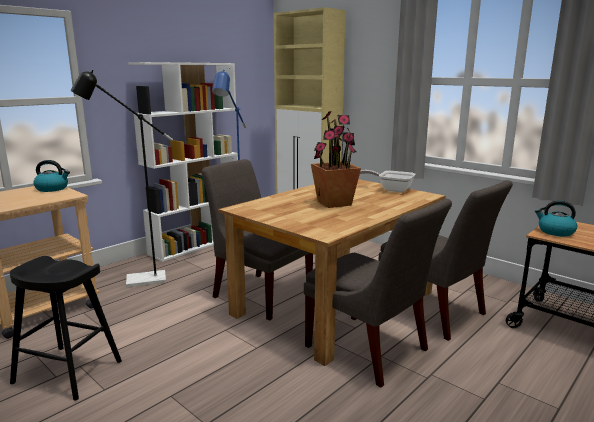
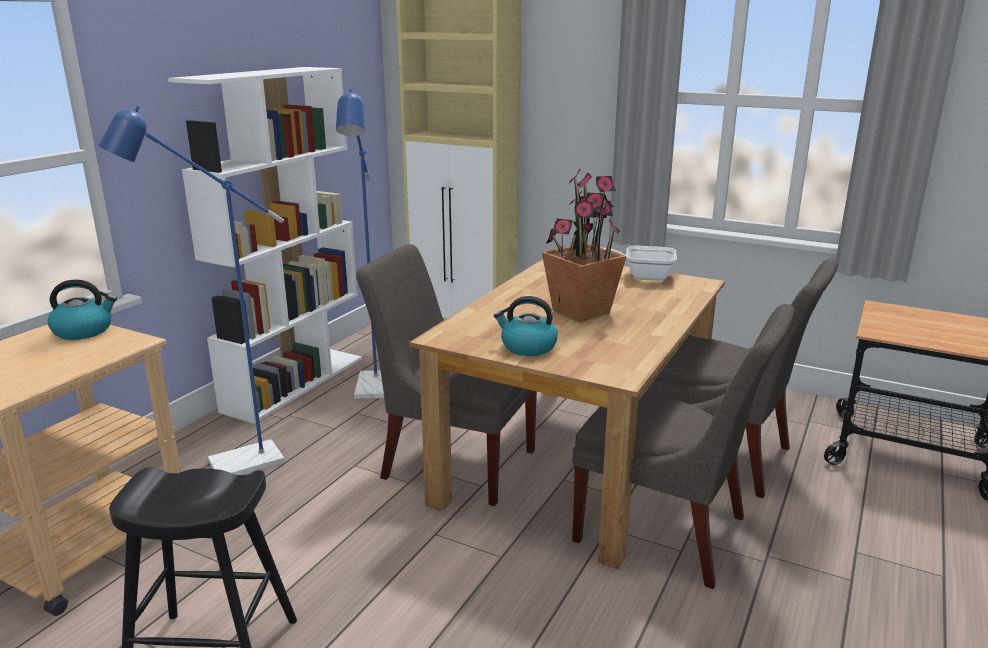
camera: 15 degrees left, 5 degrees up
(138, 280) = (232, 466): black floor lamp -> blue floor lamp
(555, 232) = (888, 326): kettle -> kettle (527, 347)

